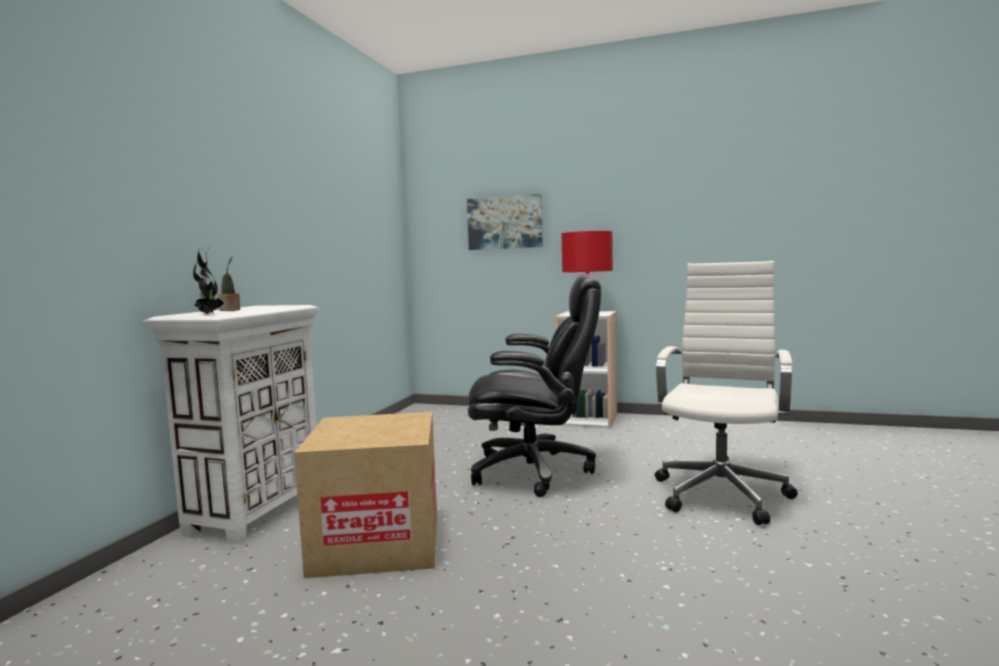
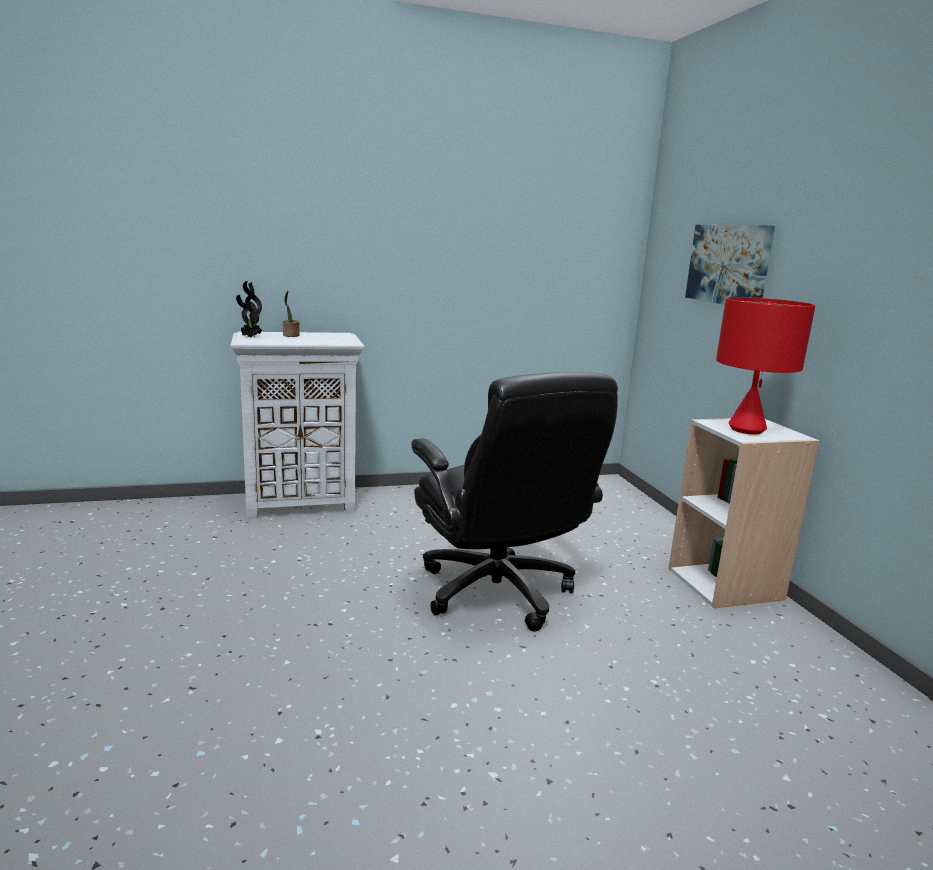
camera: 55 degrees right, 10 degrees up
(377, 542) = (280, 566): cardboard box -> none
(721, 492) = (573, 747): white office chair -> none

